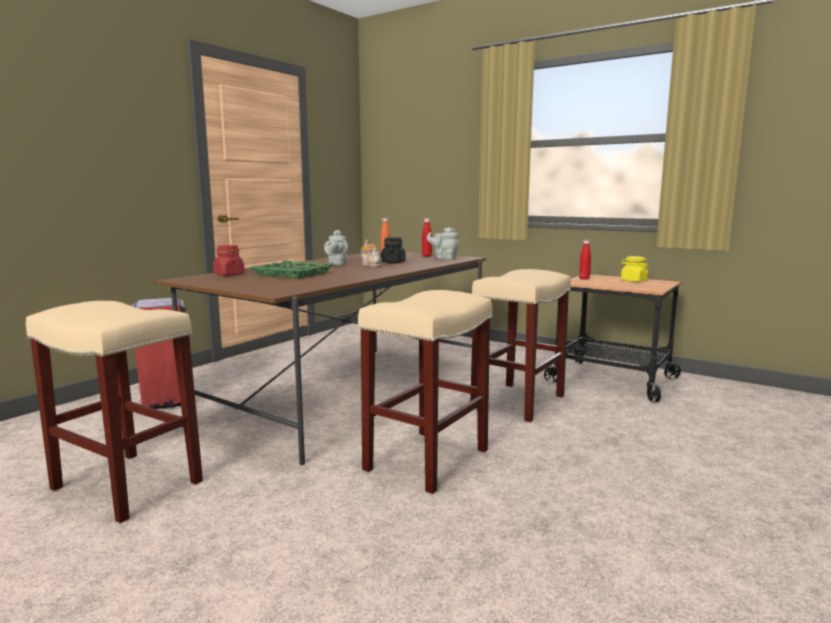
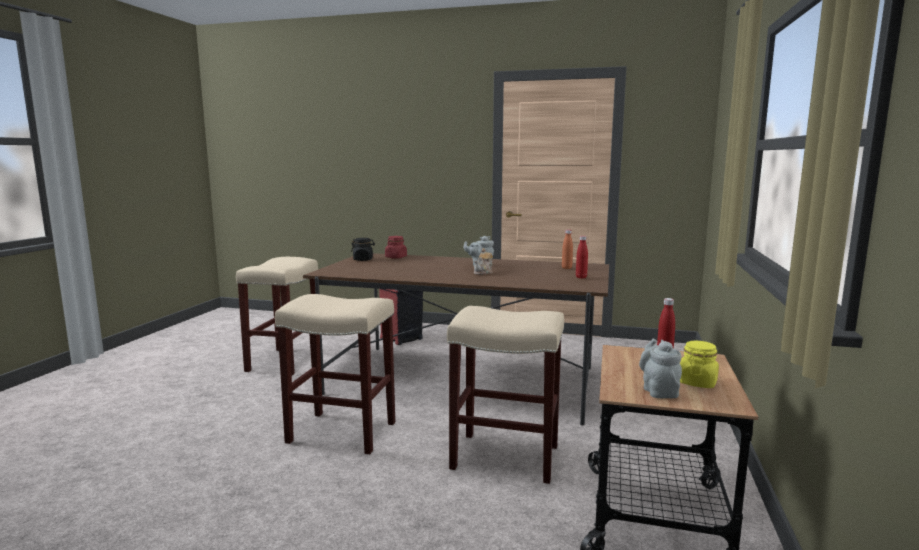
camera: 70 degrees right, 0 degrees up
(292, 274) = (410, 265): green tray -> none
(393, 262) = (510, 275): black jar -> black jar (363, 259)
(444, 258) = (573, 282): grey teapot -> grey teapot (659, 391)

